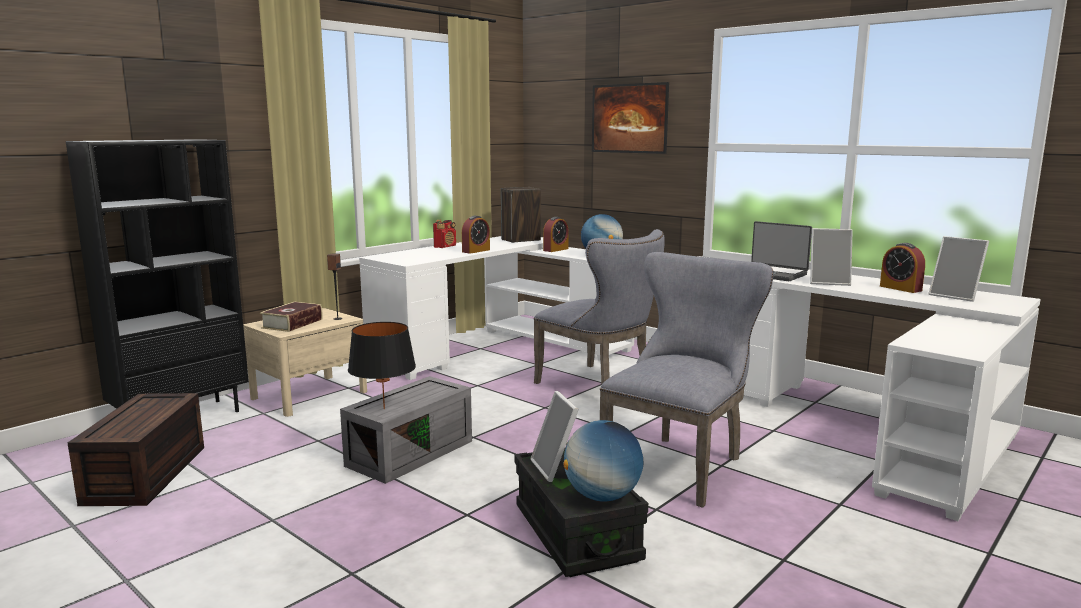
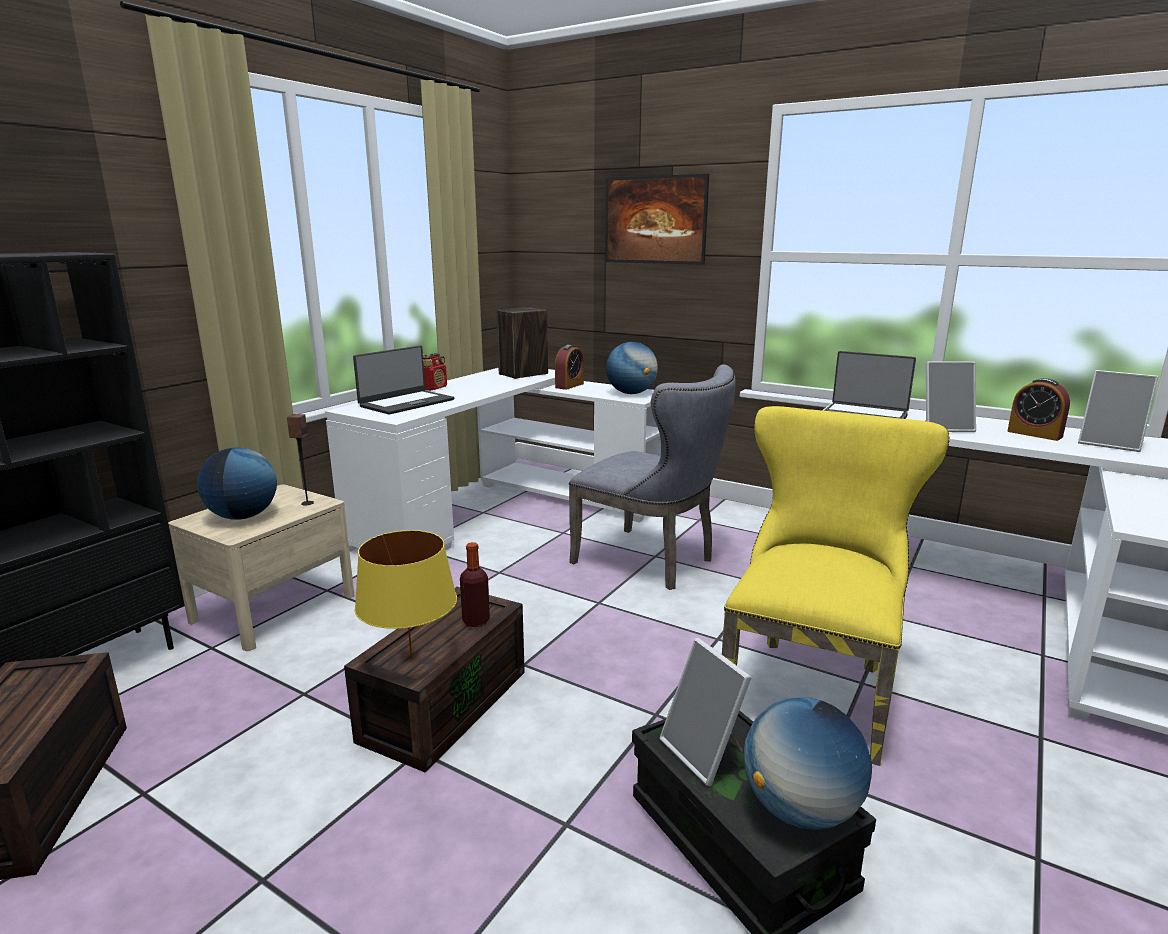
camera: 10 degrees left, 5 degrees up
(292, 323) = (243, 516): book -> globe
(384, 409) = (411, 659): black table lamp -> yellow table lamp
(410, 452) = (444, 703): grey storage box -> brown storage box
(419, 254) = (406, 403): none -> laptop
(434, 394) = (476, 621): none -> bottle
(476, 251) = (477, 394): alarm clock -> none
(679, 464) = (810, 686): grey chair -> yellow chair

